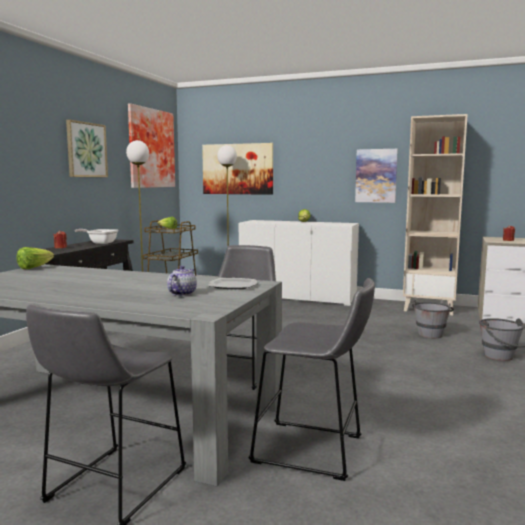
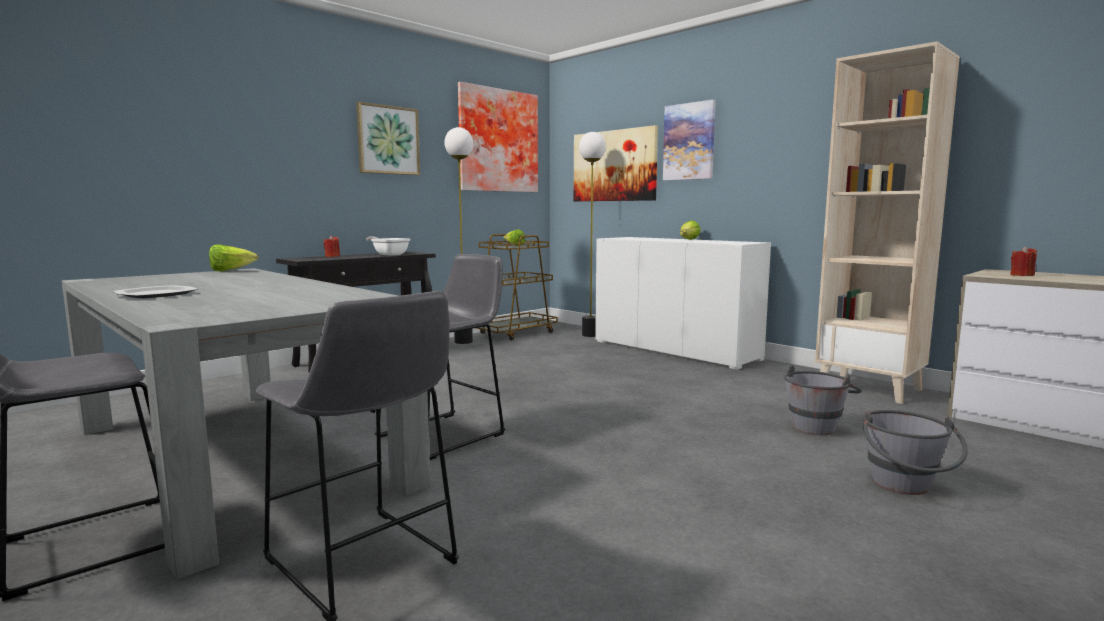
camera: 25 degrees right, 0 degrees up
(182, 293) = (253, 302): teapot -> none
(232, 285) = (343, 299): plate -> plate (156, 294)
(376, 175) = (800, 166): picture -> picture (689, 141)

